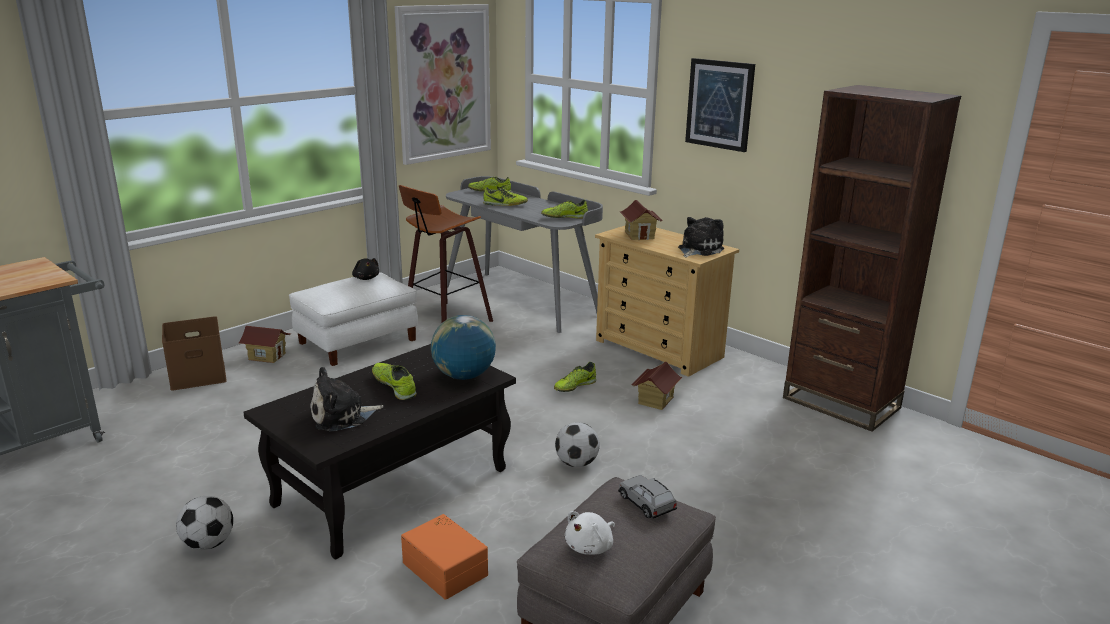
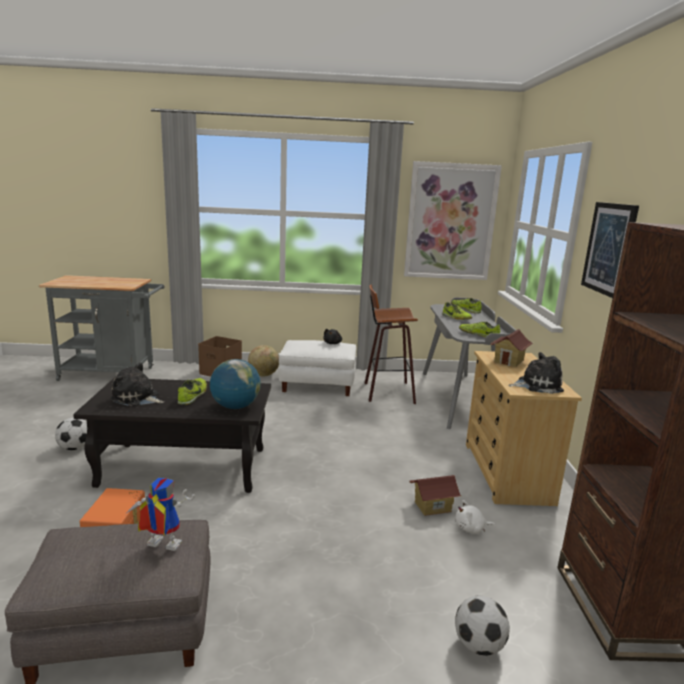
camera: 45 degrees right, 5 degrees down
(267, 356) = (263, 375): toy house -> globe
(574, 386) = (391, 466): shoe -> none
(576, 463) = (296, 515): football -> football (478, 645)
(590, 547) = (74, 548): white plush toy -> white plush toy (471, 528)
(646, 504) = (159, 547): grey toy car -> toy robot

